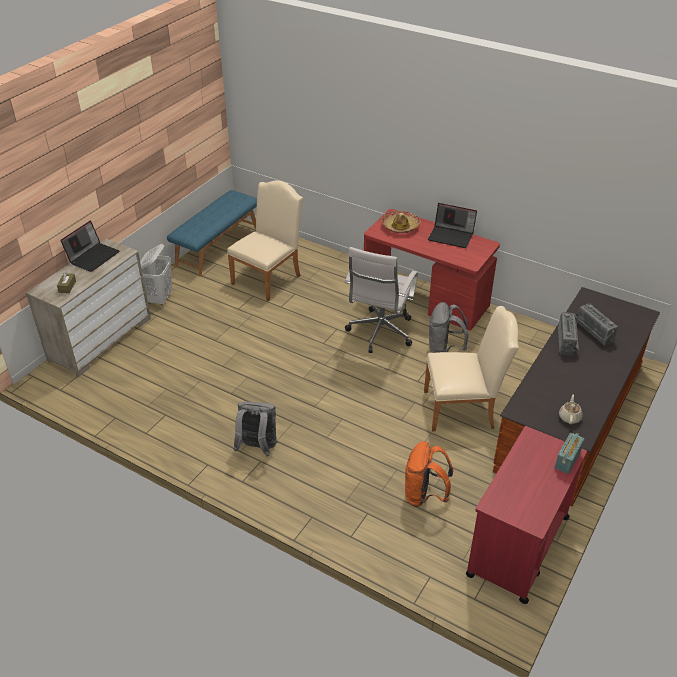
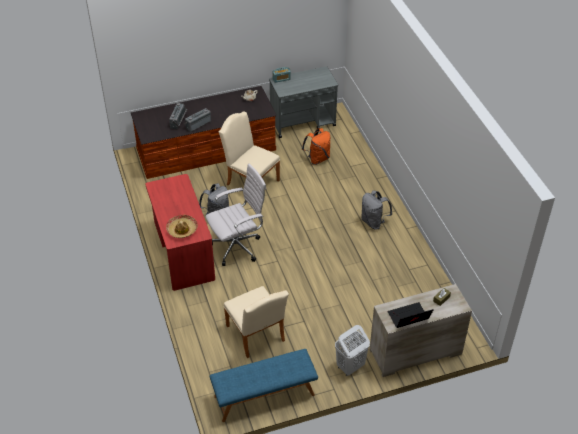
camera: 140 degrees left, 5 degrees up
(269, 277) = (257, 336): beige chair -> beige chair turned 105 degrees counterclockwise
(451, 236) = (164, 203): laptop -> none
(517, 546) = (303, 123): red cart -> grey cart

